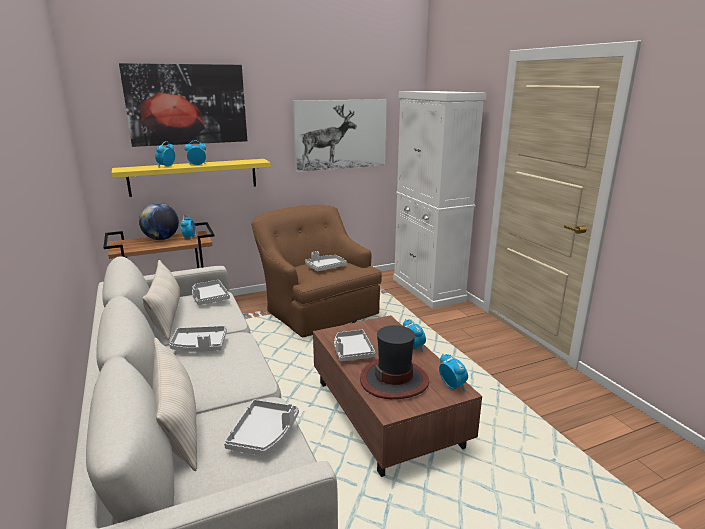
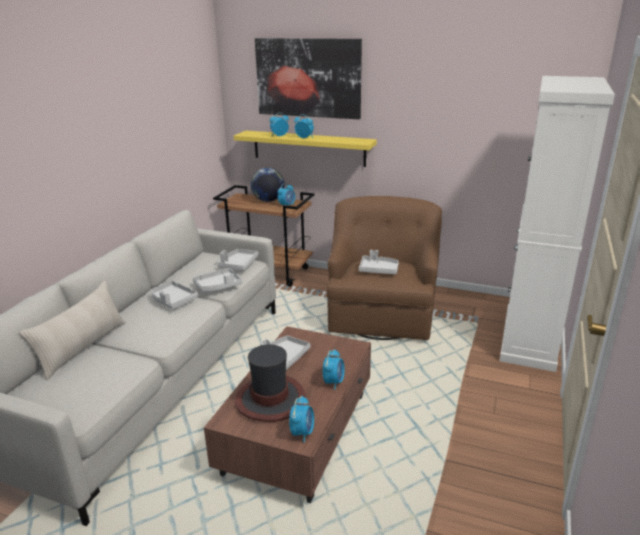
camera: 45 degrees right, 5 degrees up
(167, 317) = (192, 269): beige pillow -> none
(264, 435) = (101, 381): grey tray -> grey tray (218, 286)
(340, 134) = (470, 122): picture -> none

